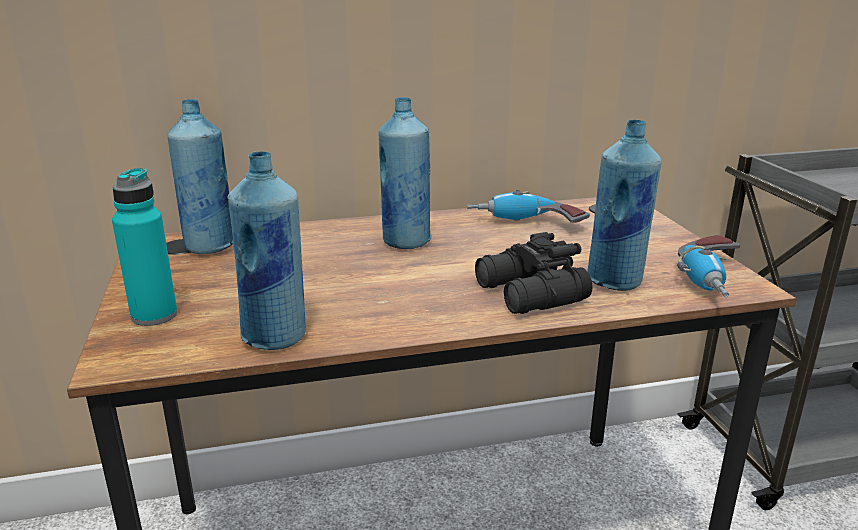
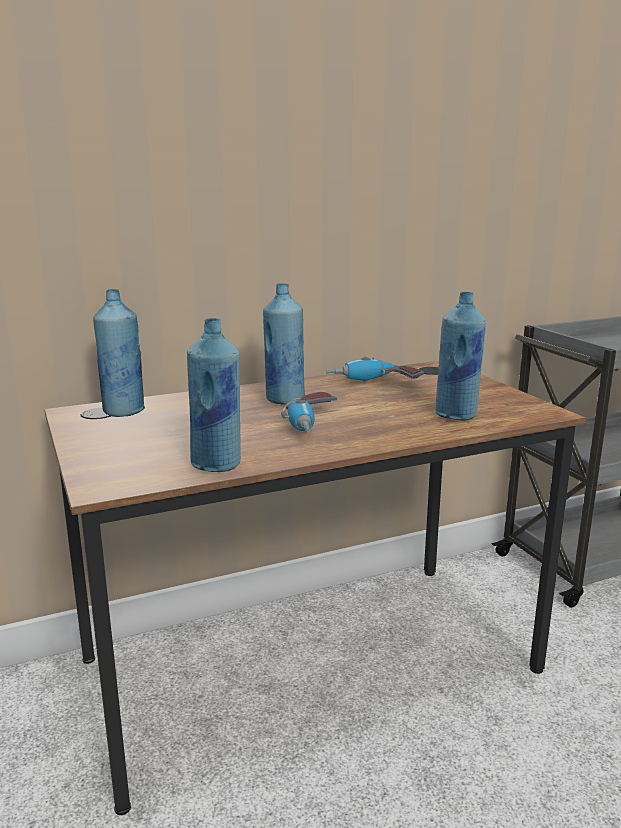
camera: 10 degrees left, 5 degrees down
(154, 315) = (109, 458): turquoise bottle -> none
(529, 294) = (396, 427): black binoculars -> none
(713, 280) = (526, 410): power drill -> power drill (312, 425)

